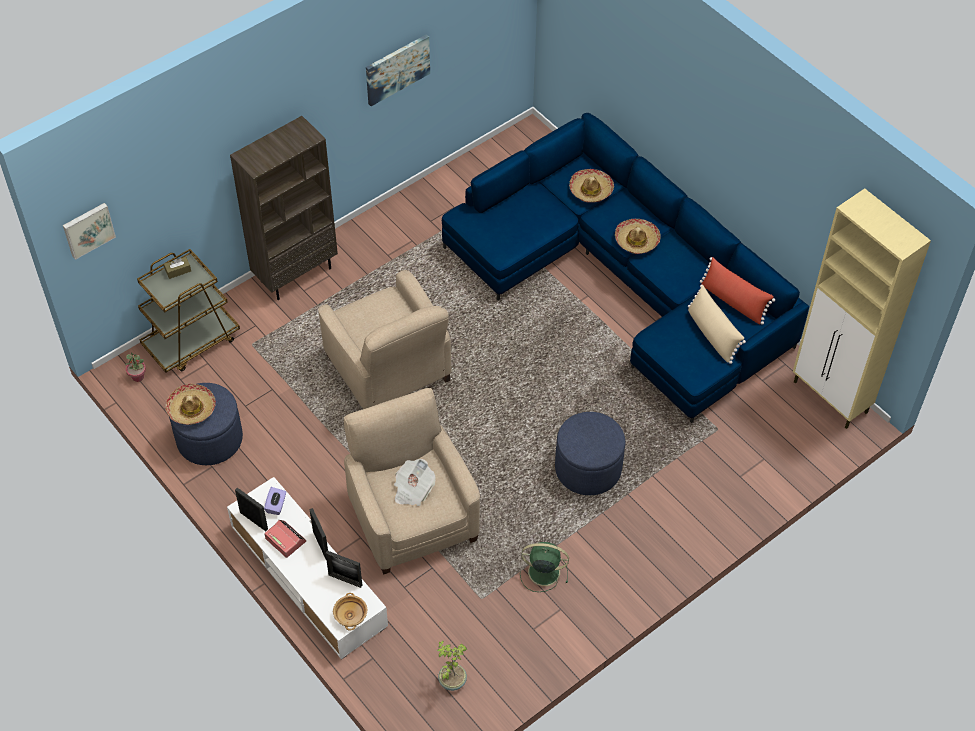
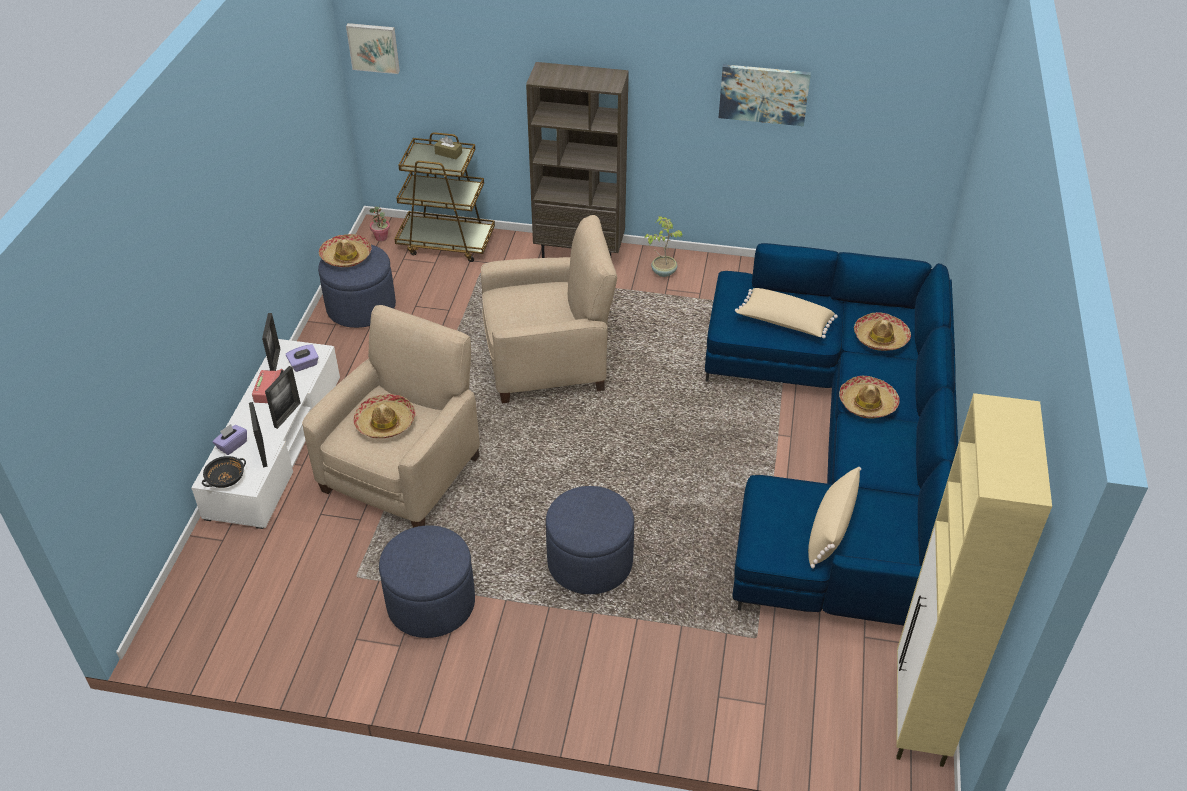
camera: 50 degrees right, 10 degrees down
(319, 594) = (232, 445): none -> purple tissue box
(351, 615) = (226, 479): beige bowl -> black bowl
(389, 369) = (547, 361): beige armchair -> beige armchair turned 120 degrees counterclockwise
(413, 489) = (385, 422): newspaper -> hat
(451, 681) = (242, 613): potted plant -> potted plant (663, 272)
(528, 223) = (784, 323): none -> beige pillow
(542, 571) = (431, 603): green fan -> blue ottoman
(733, 301) = (894, 521): red pillow -> none

